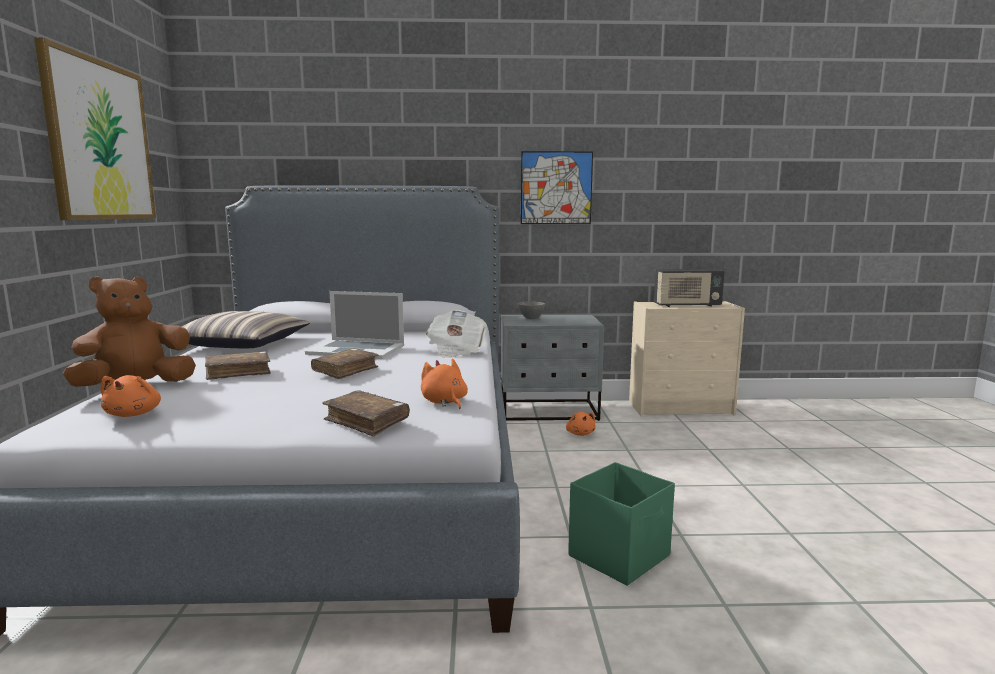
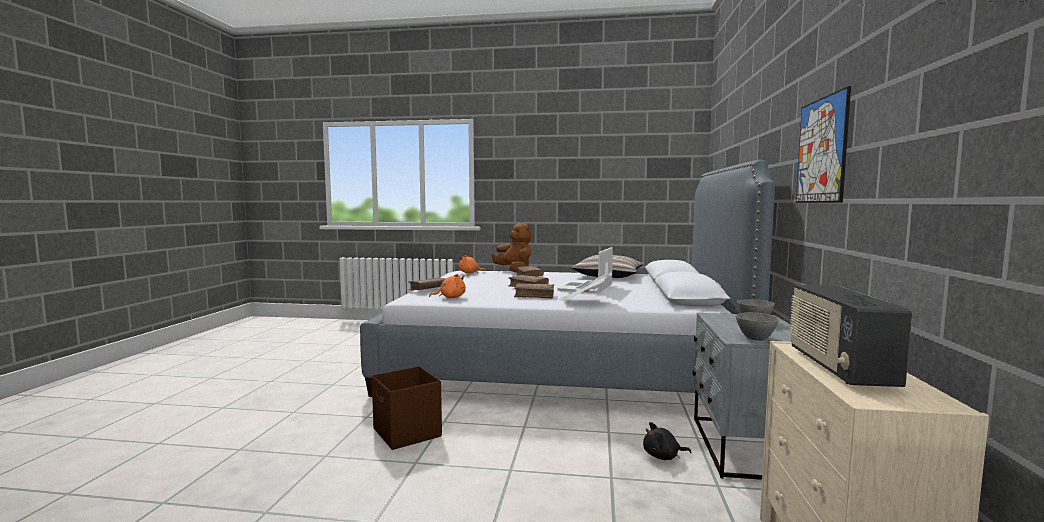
camera: 100 degrees right, 5 degrees down
(100, 141) = (614, 156): picture -> none
(421, 366) = (534, 295): none -> brown book
(580, 433) = (663, 456): orange plush toy -> black plush toy
(585, 321) = (755, 338): none -> grey bowl
(620, 556) = (407, 433): green storage box -> brown storage box

